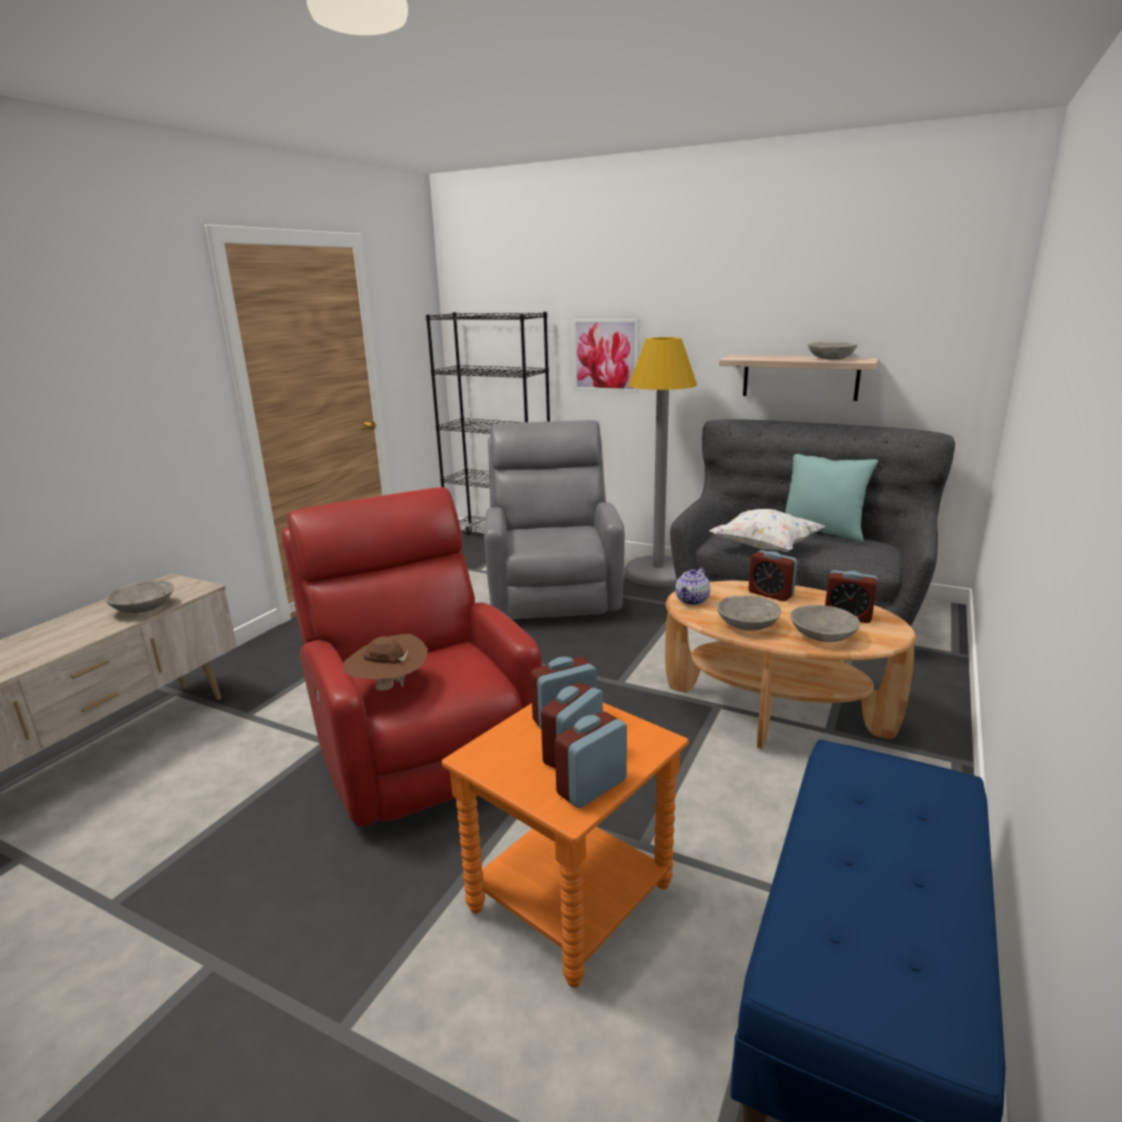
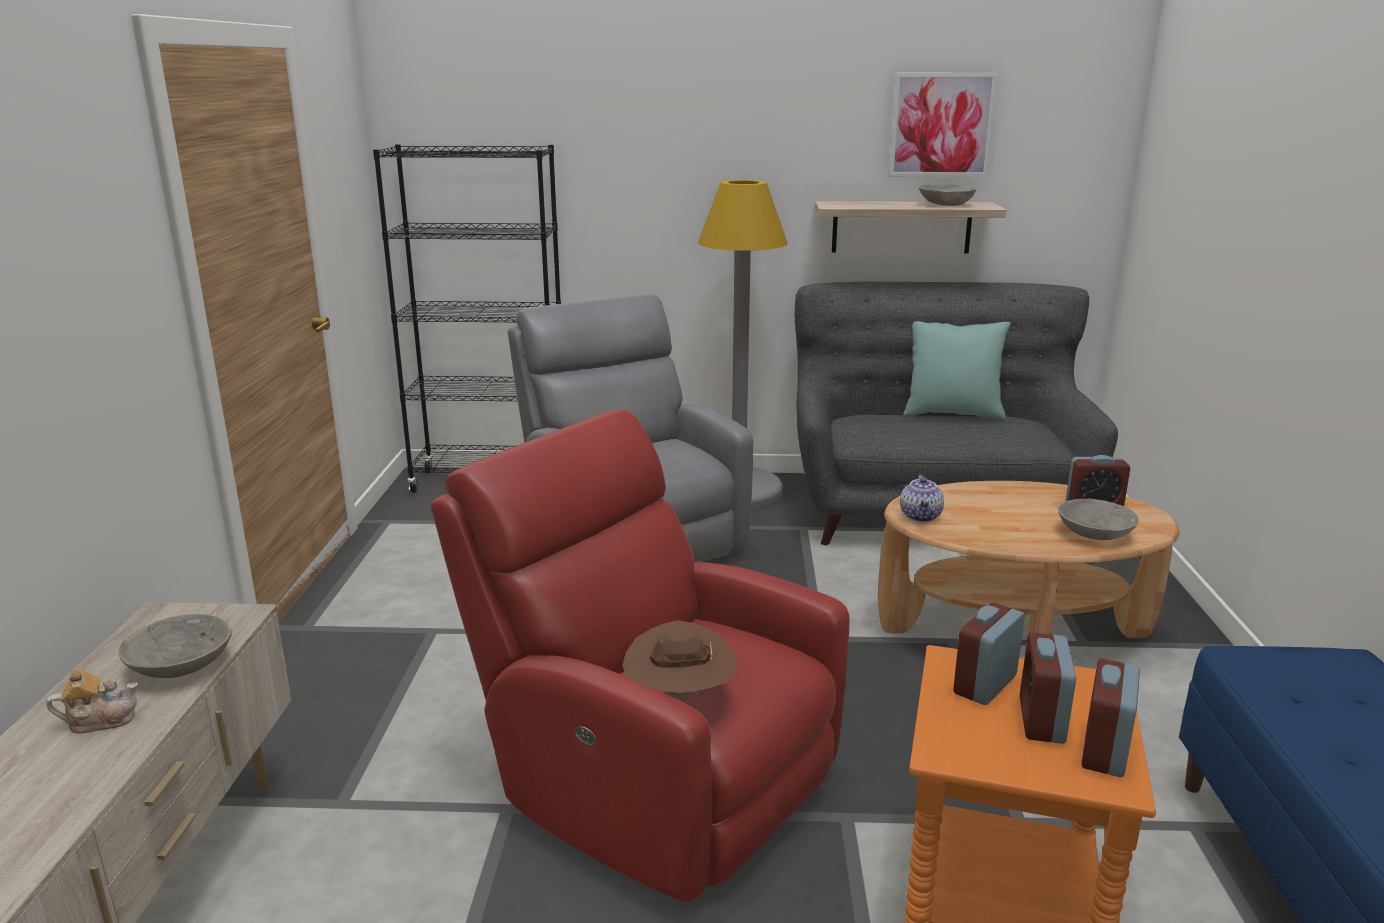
camera: 25 degrees left, 0 degrees up
(79, 628) = (100, 720): none -> teapot
(606, 355) = (642, 204): picture -> picture (941, 125)
(747, 625) = (1010, 535): grey bowl -> none
(764, 548) = (916, 440): white pillow -> none
(770, 594) = (992, 495): alarm clock -> none

